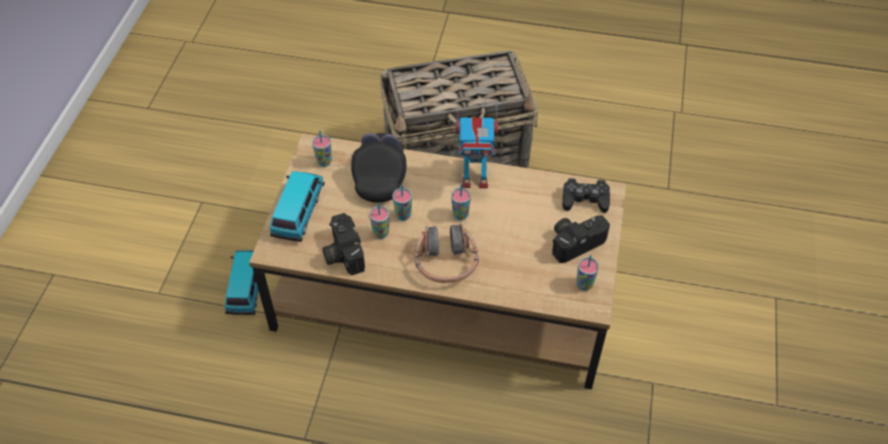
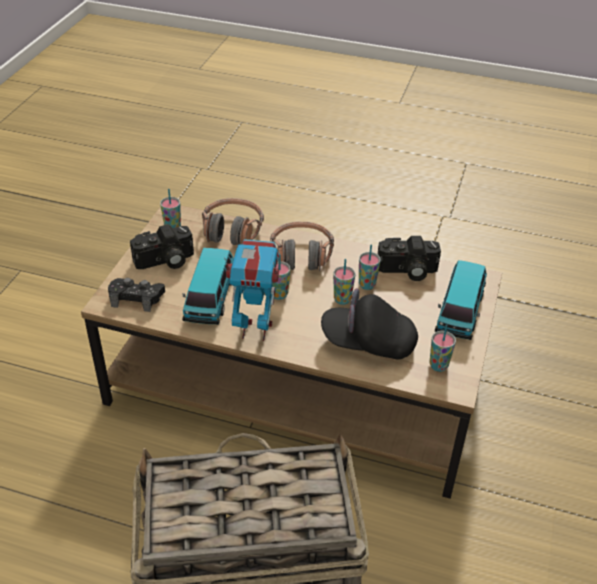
camera: 175 degrees left, 10 degrees down
(247, 287) = (514, 407): toy car -> toy car (210, 298)
(342, 253) = (407, 271): camera -> camera turned 105 degrees clockwise
(380, 176) = (368, 342): black cap -> black cap turned 90 degrees clockwise
(522, 288) = (232, 231): none -> headphones

